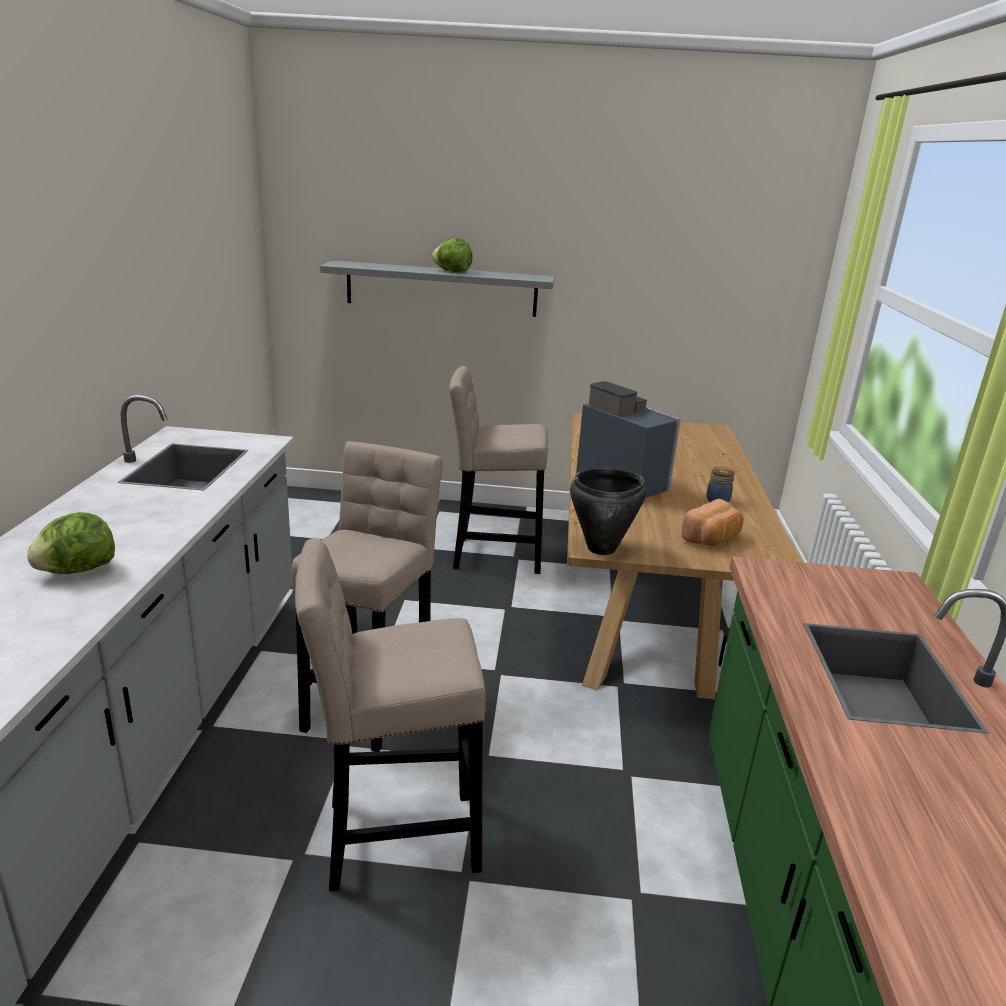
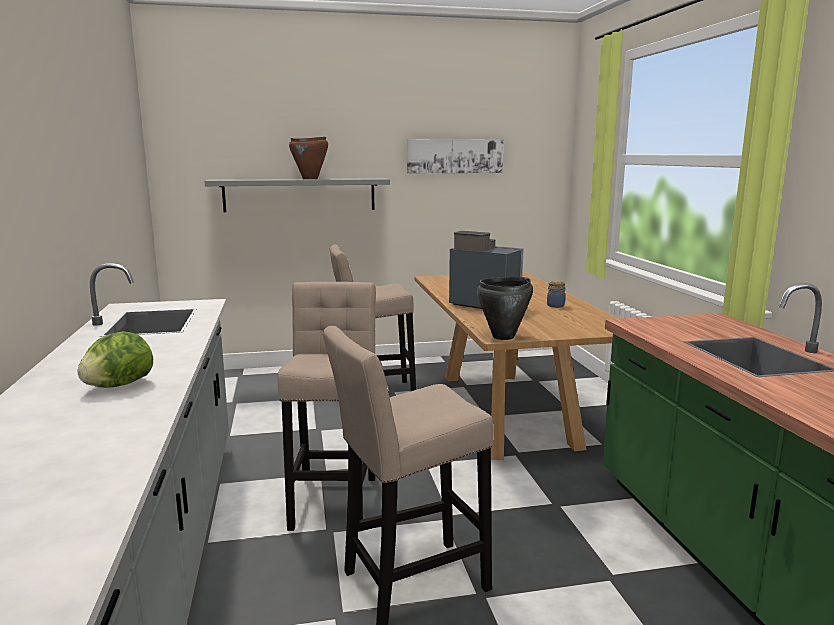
camera: 15 degrees left, 10 degrees down
(452, 271) = (310, 179): lettuce -> brown cooking pot
(654, 253) = (454, 156): none -> picture
(712, 539) = (571, 323): bread -> none

